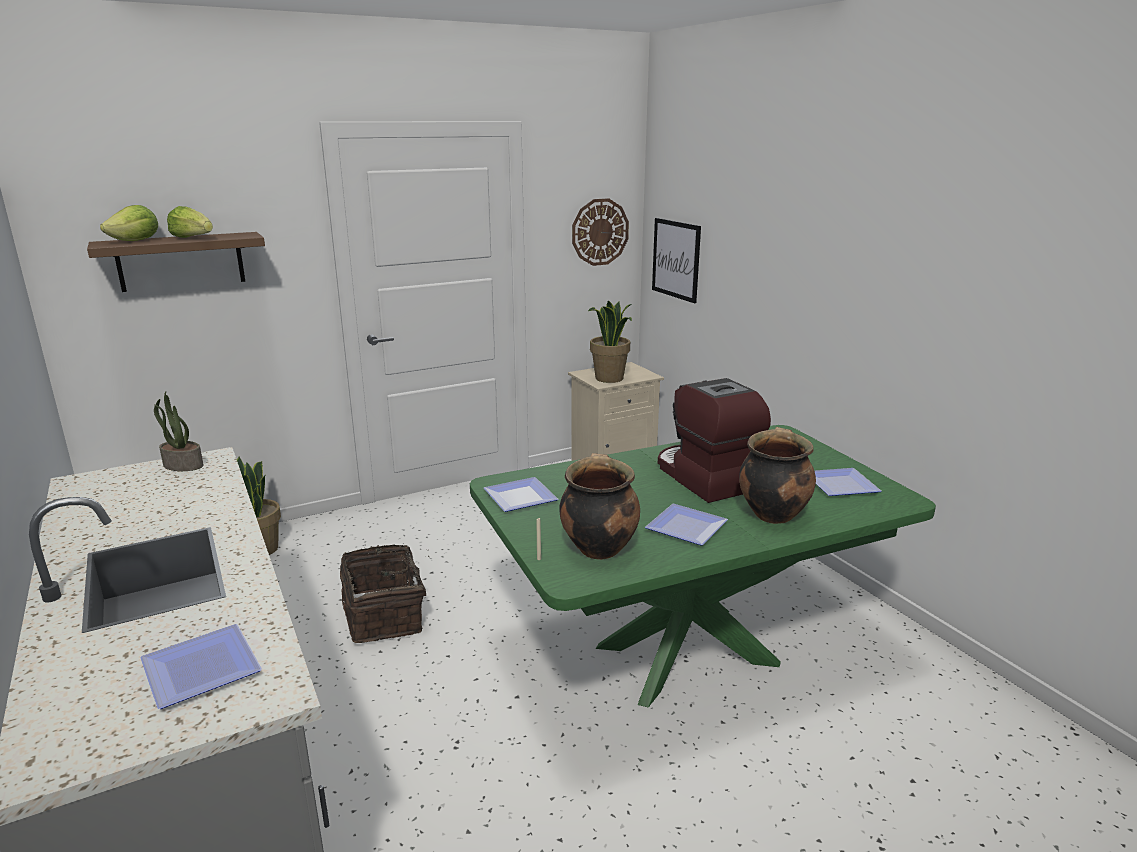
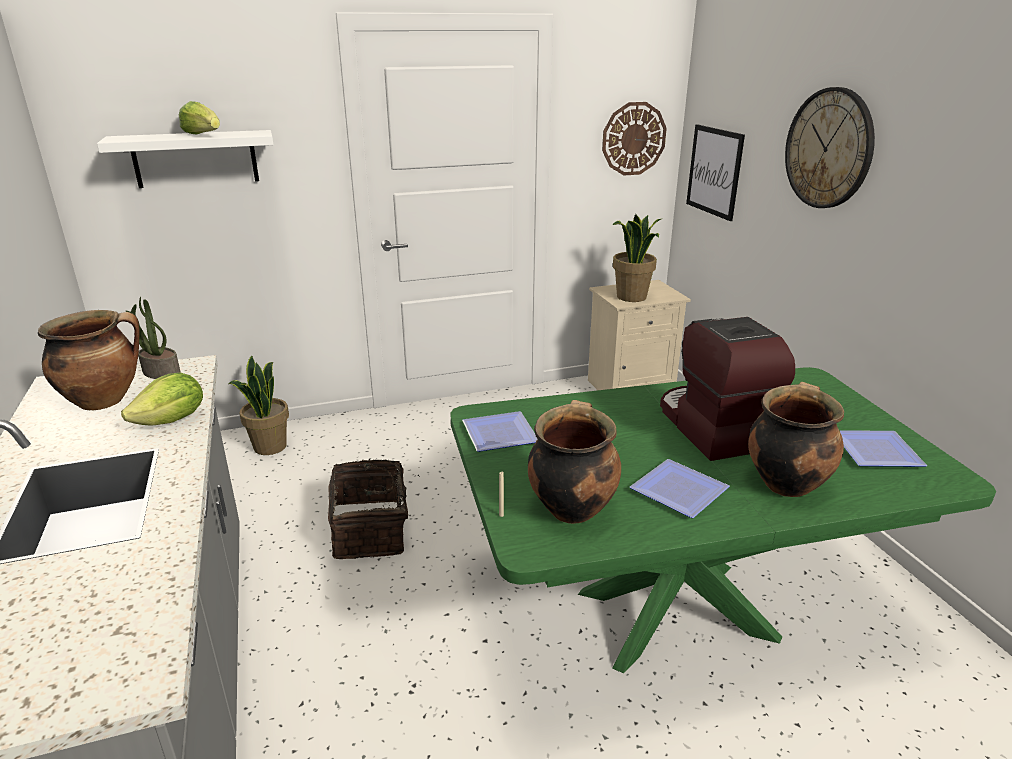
camera: 10 degrees right, 5 degrees up
(136, 241) = (148, 137): lettuce -> lettuce (172, 421)
(136, 493) = (105, 400): none -> cooking pot
(181, 261) = (195, 159): brown shelf -> white shelf
(197, 668) = (73, 631): plate -> none
(775, 236) = (829, 149): none -> wall clock

